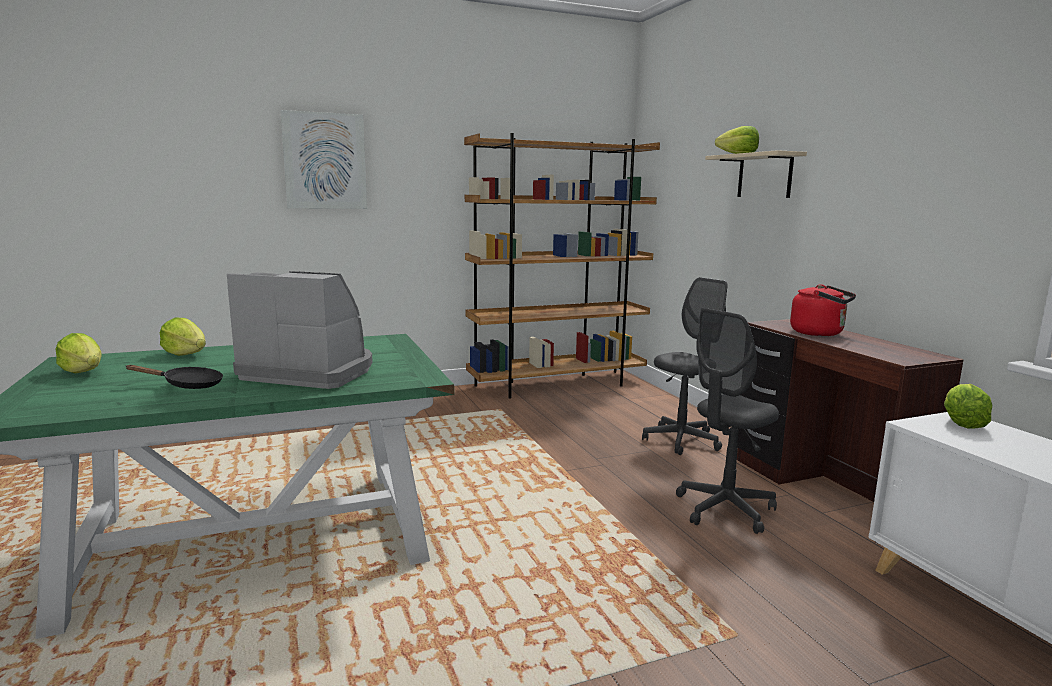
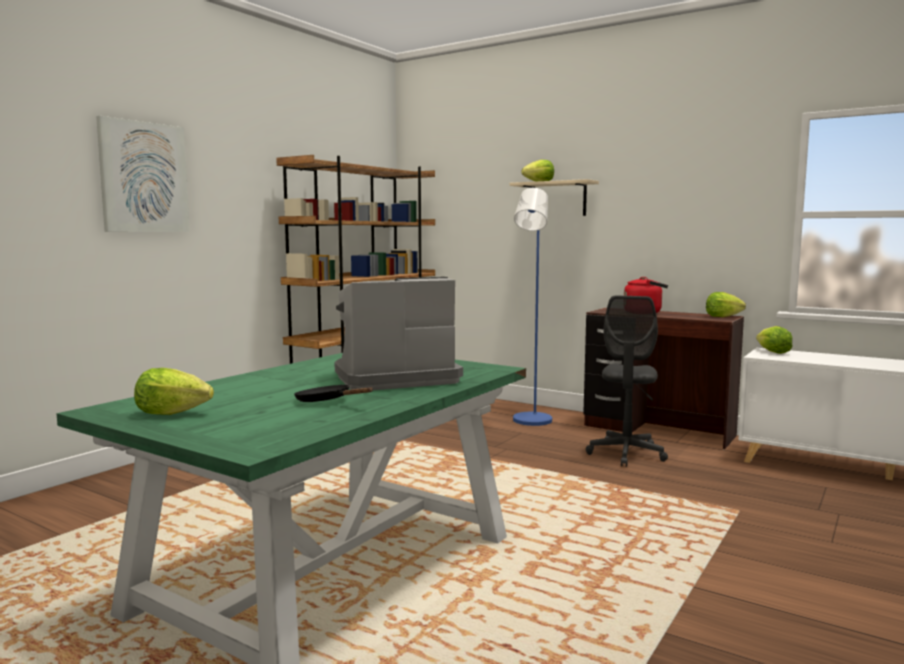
camera: 35 degrees left, 5 degrees down
(186, 354) = (220, 387): lettuce -> lettuce (722, 316)
(188, 385) = (327, 402): black frying pan -> black frying pan turned 105 degrees counterclockwise
(681, 440) = (530, 422): grey office chair -> blue floor lamp

